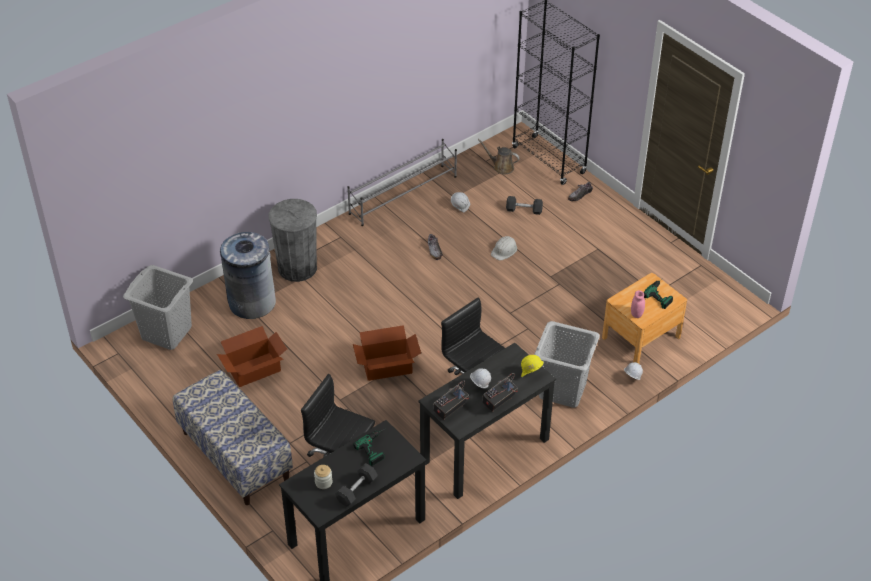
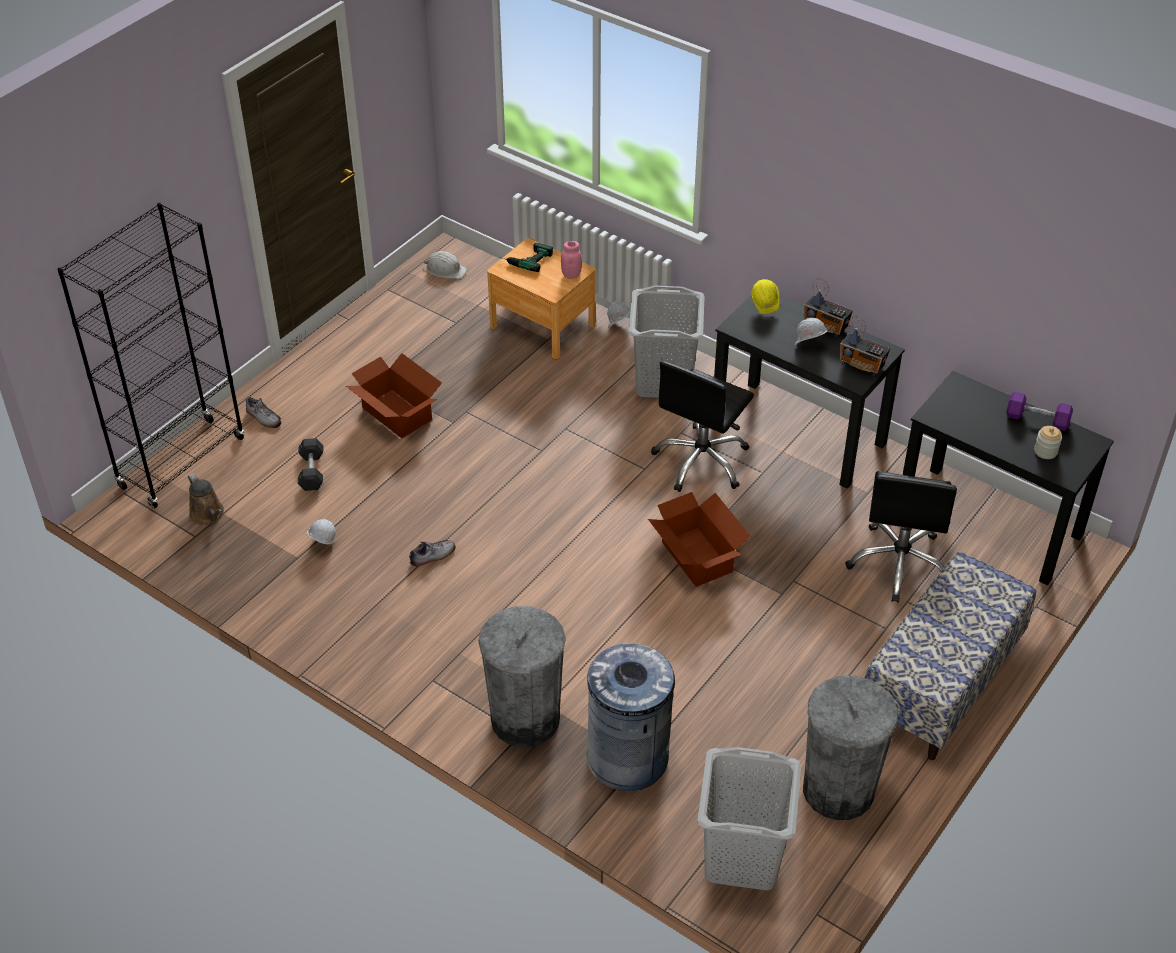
camera: 105 degrees left, 0 degrees up
(186, 384) = (838, 790): none -> grey trash can
(253, 369) = (770, 711): cardboard box -> cardboard box (396, 414)
(356, 490) = (1037, 419): grey dumbbell -> purple dumbbell
(376, 447) = (960, 416): power drill -> none
(404, 195) = (304, 621): grey shoe rack -> none
(501, 167) = (208, 514): brown watering can -> brown watering can turned 45 degrees counterclockwise
(504, 250) = (411, 478): white hard hat -> white hard hat (445, 269)

